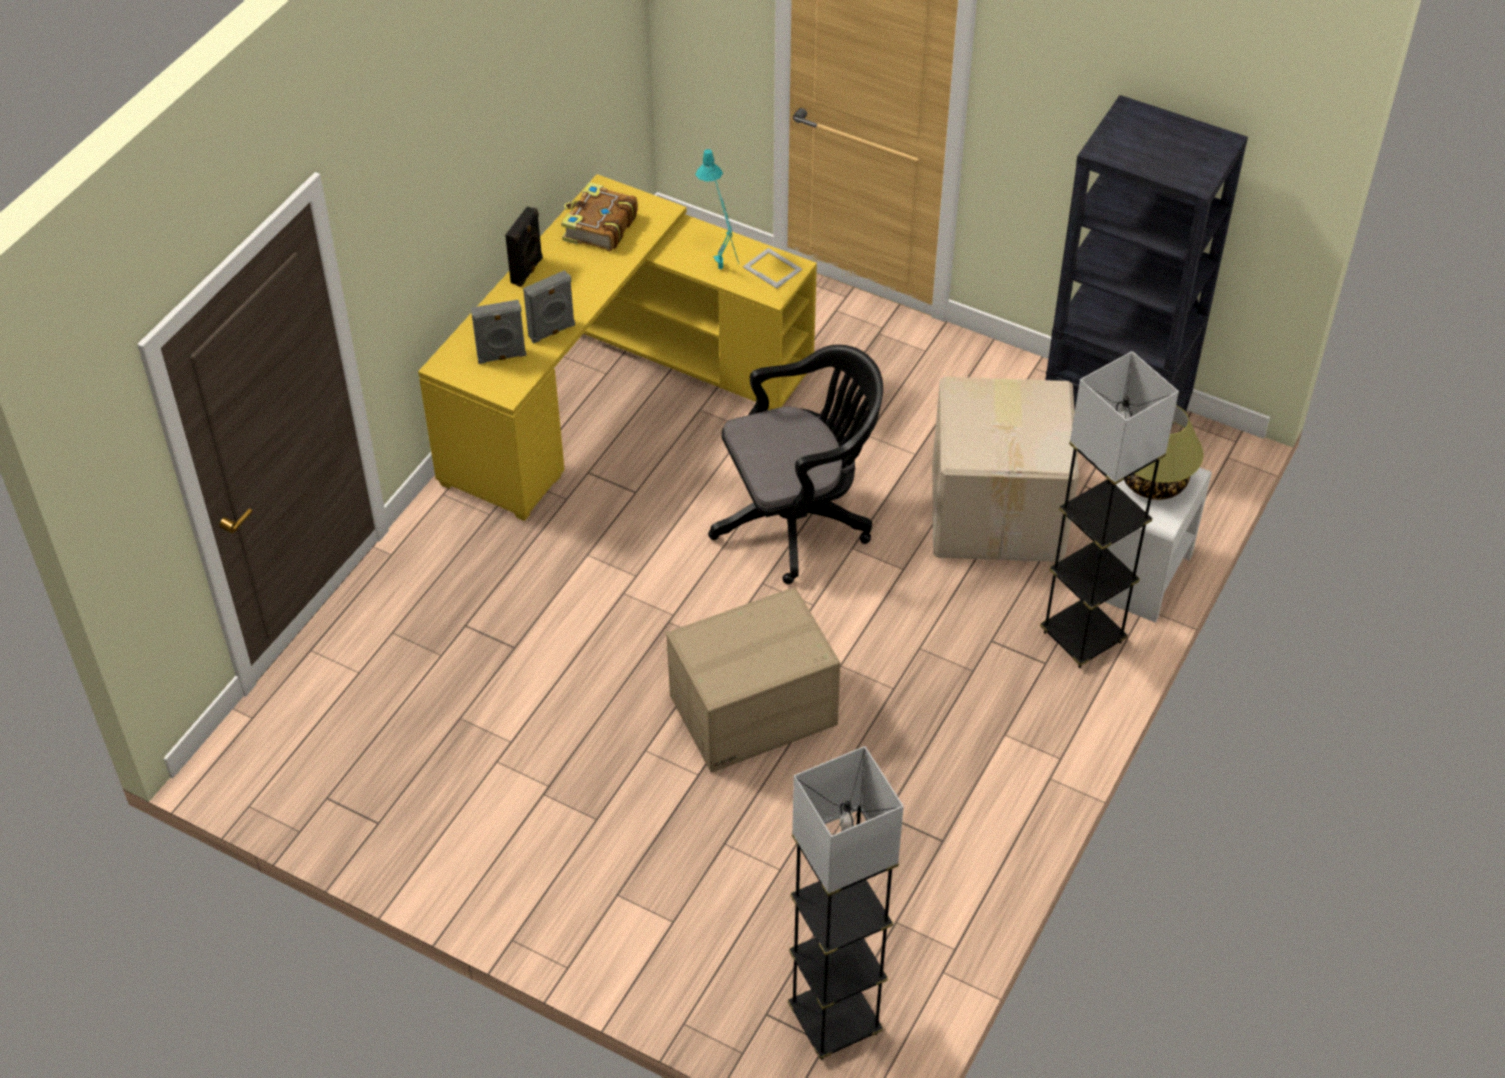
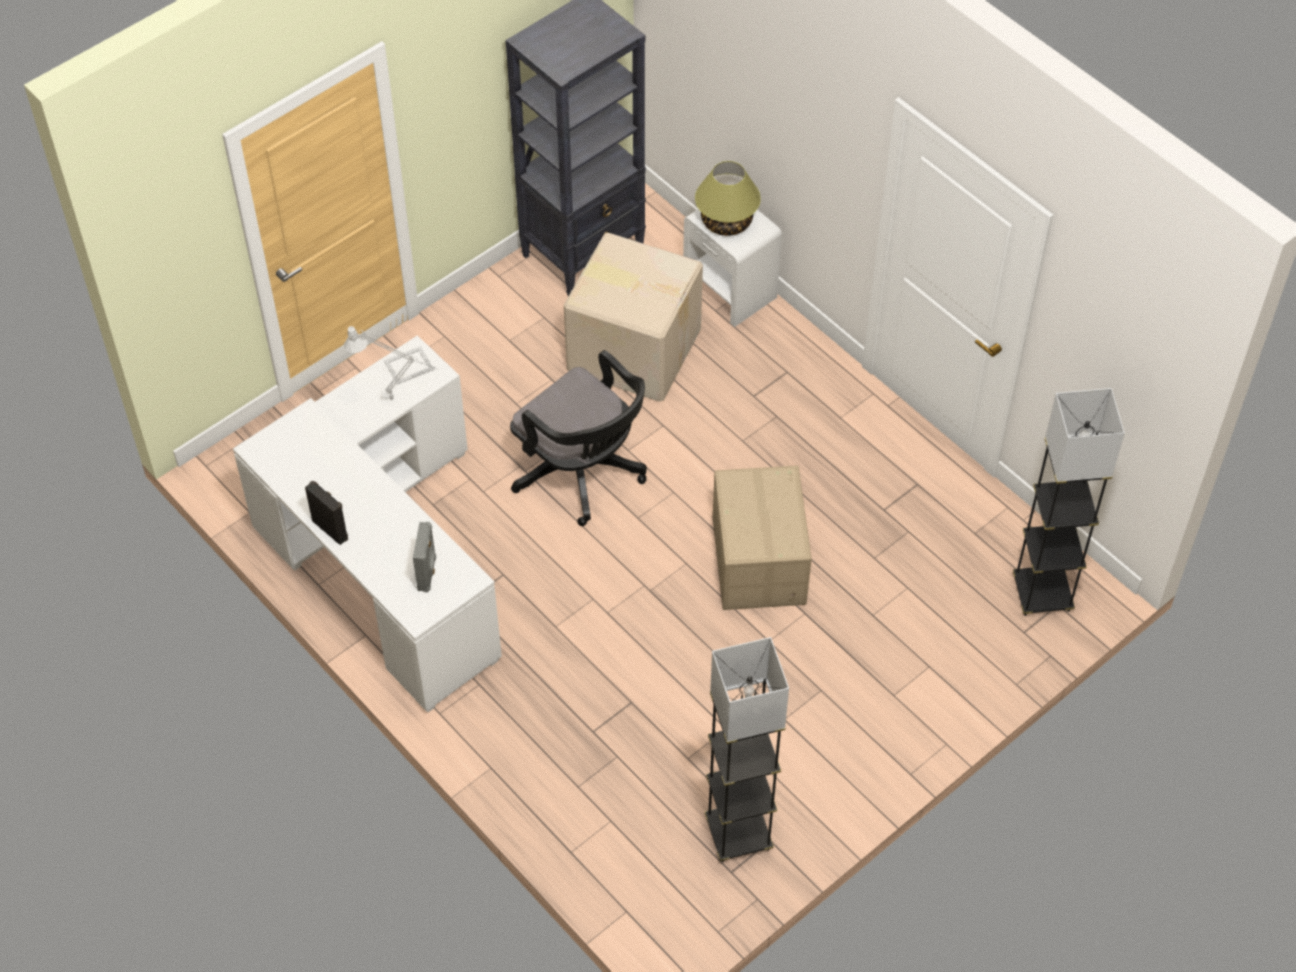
camera: 70 degrees left, 5 degrees up
(552, 332) = (415, 530): grey speaker -> none
(599, 227) = (303, 465): book -> none
(612, 392) = (381, 559): yellow desk -> white desk
(723, 273) = (397, 399): turquoise table lamp -> grey table lamp
(798, 519) = (583, 474): black office chair -> black office chair turned 135 degrees clockwise
(1082, 637) = (772, 343): grey floor lamp -> grey floor lamp (738, 834)

